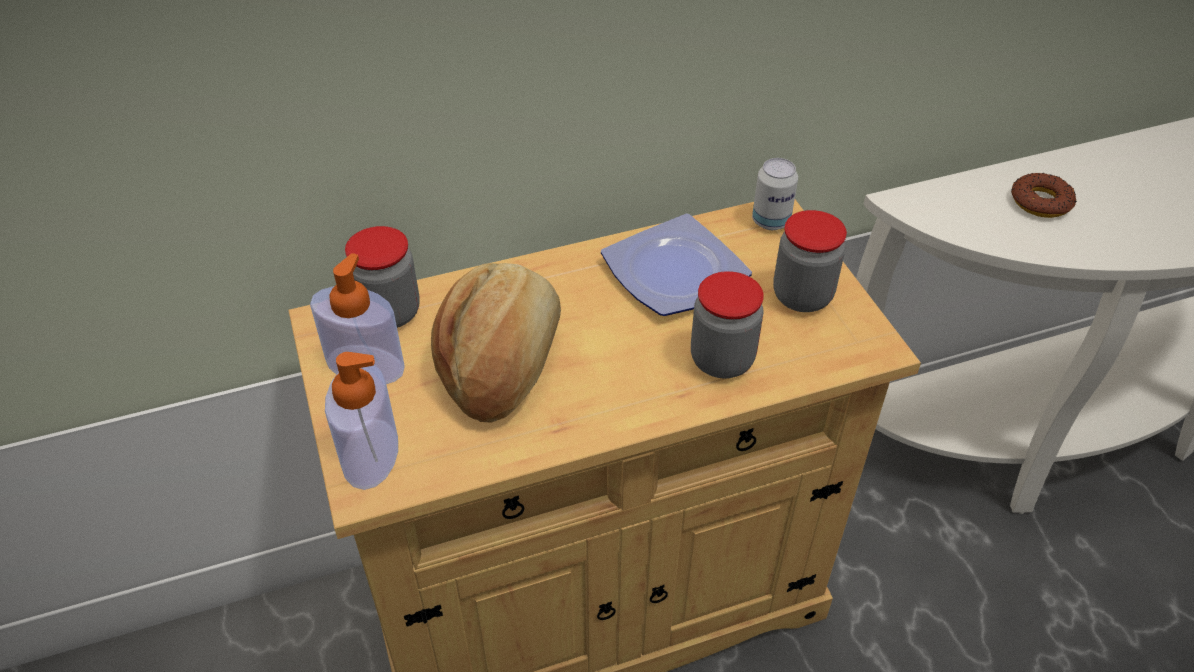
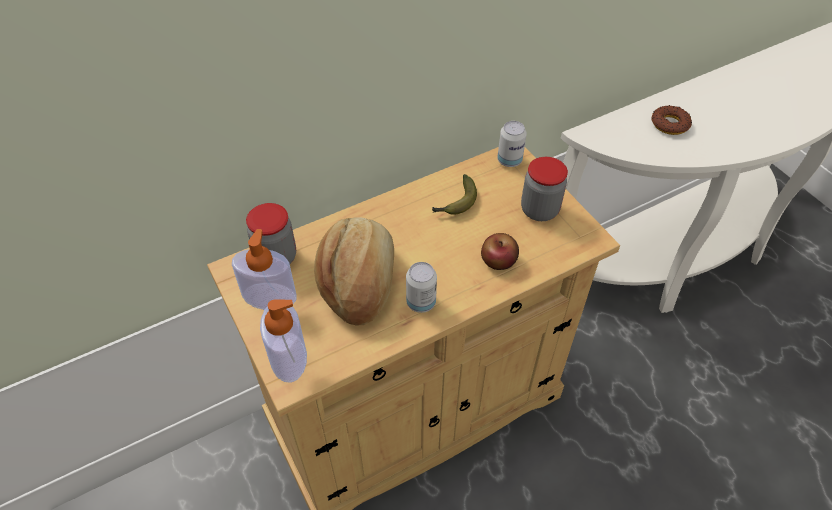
camera: 10 degrees left, 5 degrees up
(588, 404) = (421, 302): none -> can
(675, 270) = (456, 203): plate -> banana
(722, 360) = (498, 260): jar -> apple

